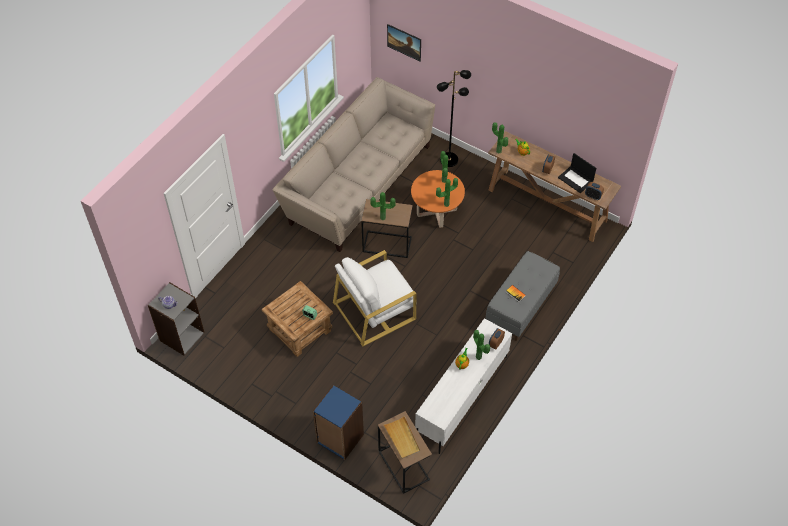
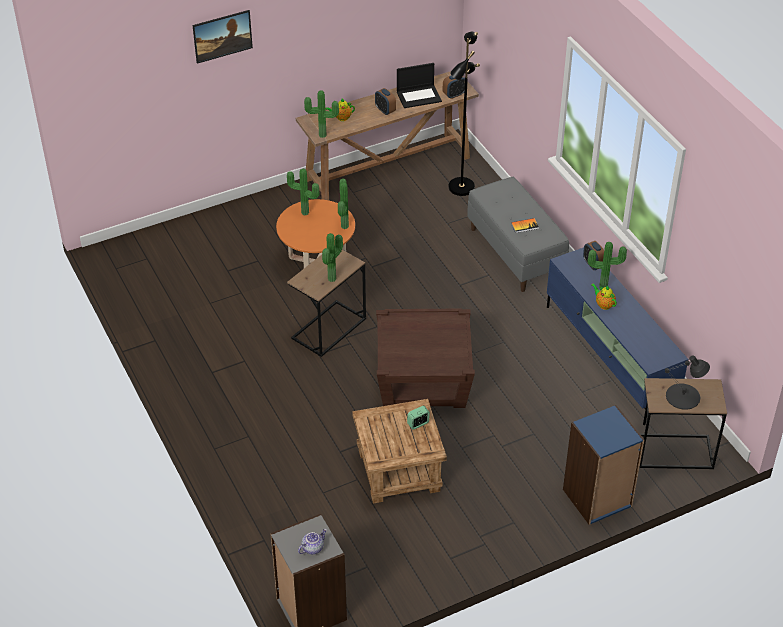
camera: 60 degrees left, 10 degrees down
(357, 182) = (202, 314): beige sofa -> none
(375, 310) = (423, 383): white armchair -> brown side table
(402, 438) = (683, 397): beige tray -> black table lamp
(404, 48) = (120, 110): picture -> picture (223, 45)
(449, 159) = (244, 217): black floor lamp -> black floor lamp (460, 187)
(461, 397) = (609, 358): white tv stand -> blue tv stand

